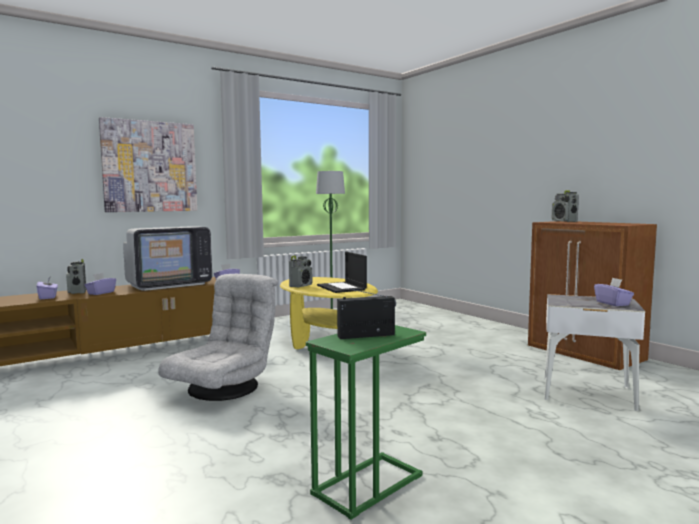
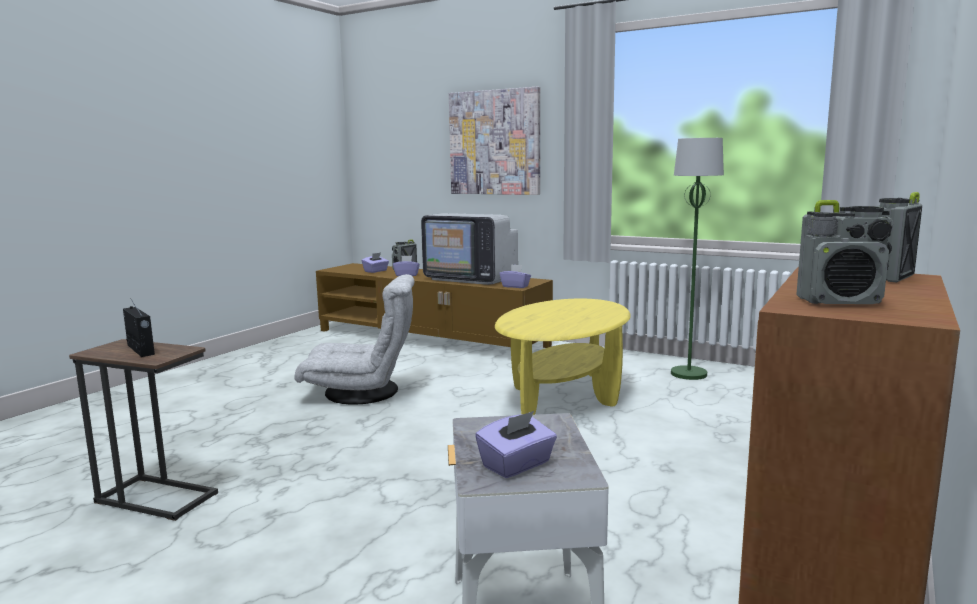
camera: 65 degrees right, 5 degrees up
(301, 286) = (539, 308): radio -> radio (840, 301)
(342, 287) = (552, 322): laptop -> none
(368, 485) = (155, 498): green side table -> brown side table

